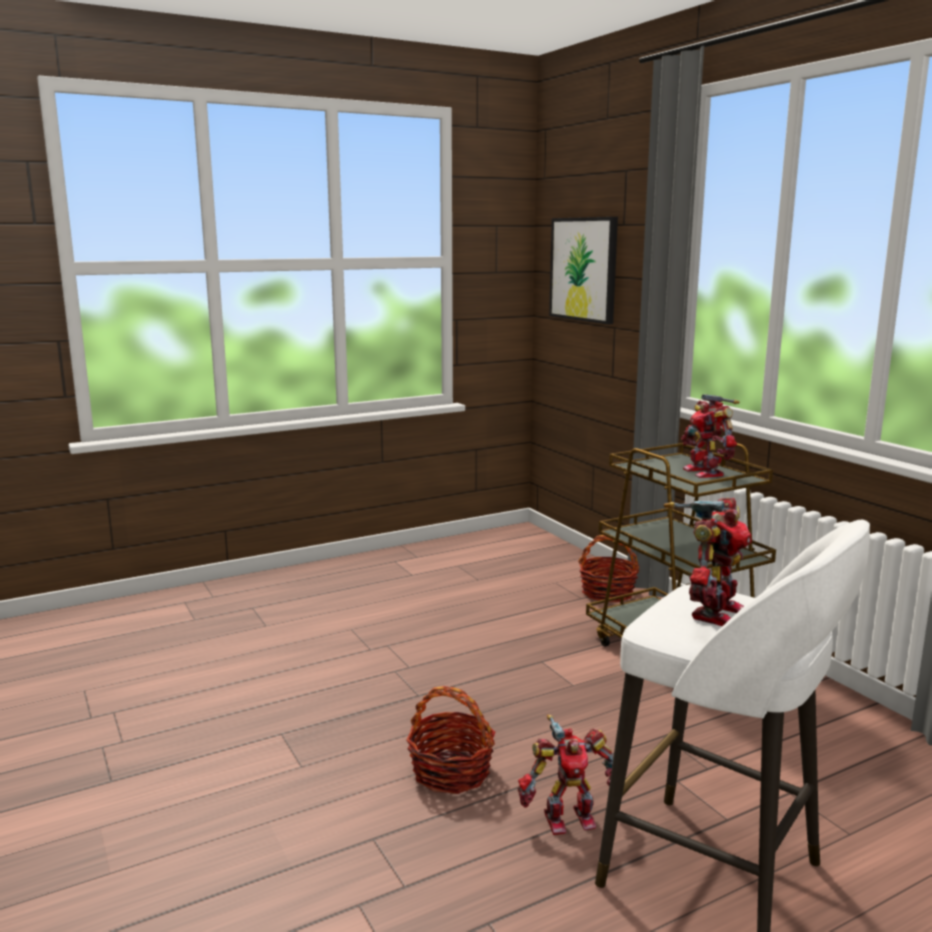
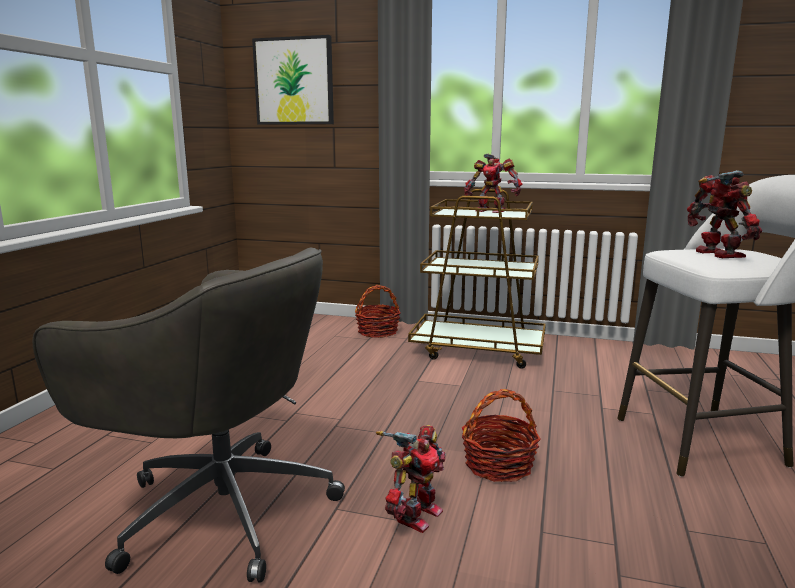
camera: 45 degrees left, 0 degrees up
(225, 693) = (220, 508): none -> grey office chair
(567, 817) = (601, 452): toy robot -> toy robot (416, 515)

